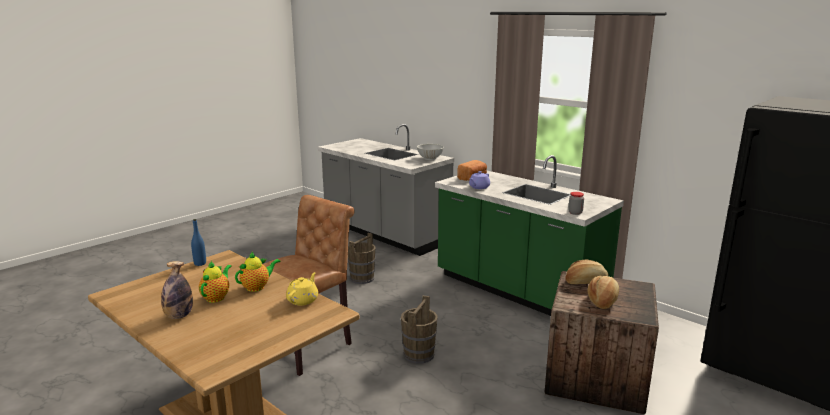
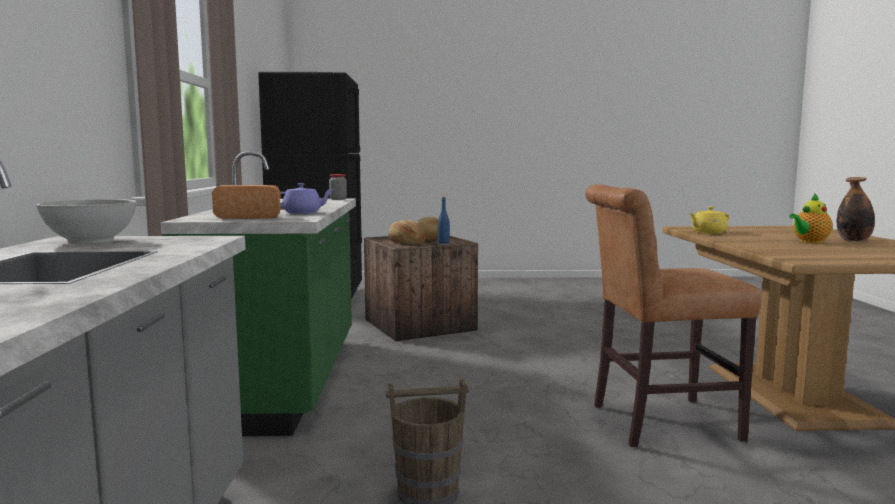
camera: 135 degrees left, 10 degrees down
(200, 263) = (844, 259): blue bottle -> blue bottle (443, 243)
(257, 287) = (755, 240): teapot -> none
(419, 354) = (529, 374): brown bucket -> none

